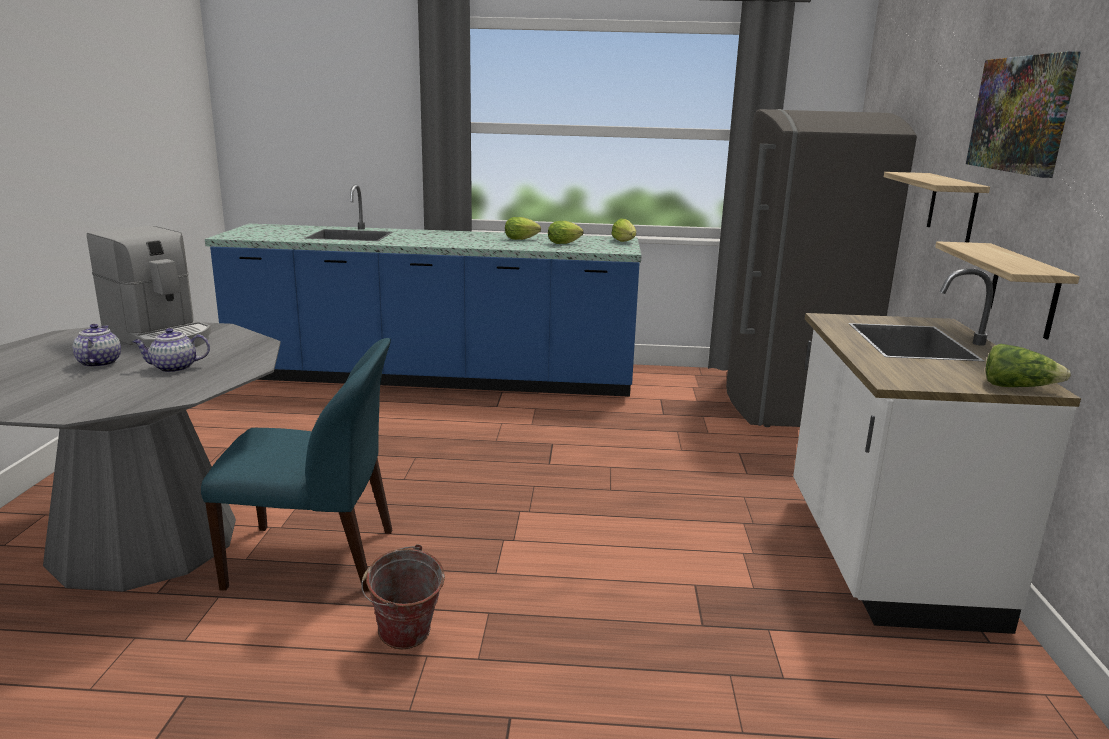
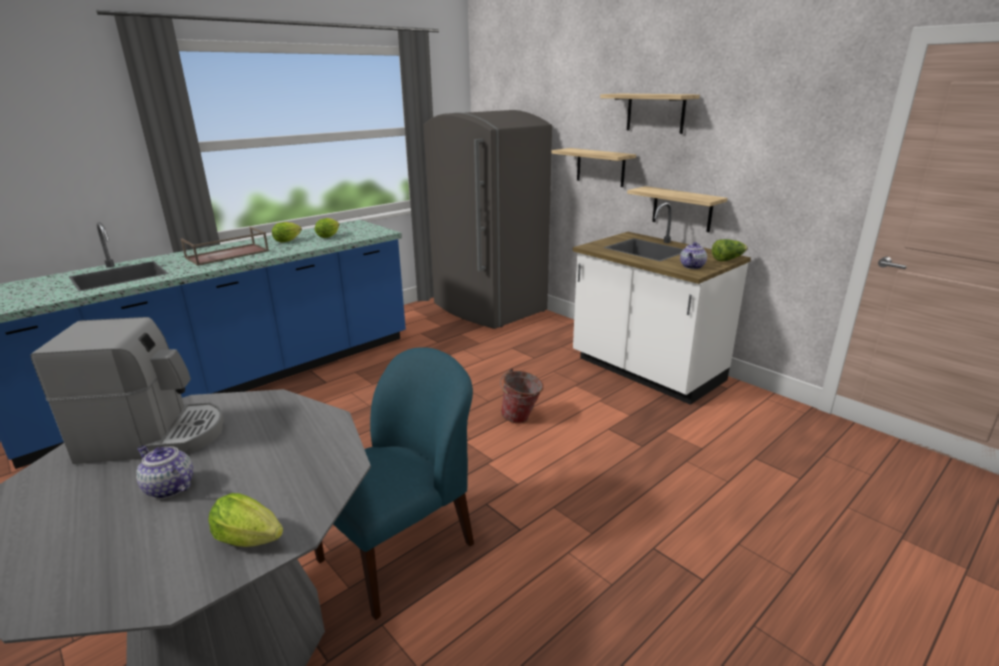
camera: 45 degrees left, 5 degrees up
(173, 368) = (262, 453): teapot -> teapot (692, 267)
(405, 642) = (545, 554): bucket -> bucket (521, 419)
(448, 238) = (227, 255): none -> brown tray
(625, 242) = (364, 225): lettuce -> lettuce (253, 540)
(1021, 114) = (655, 113): picture -> shelf

